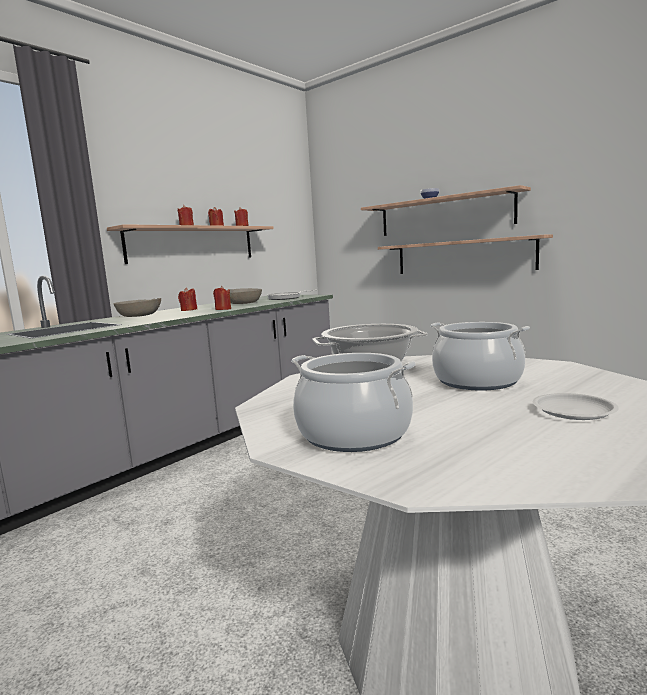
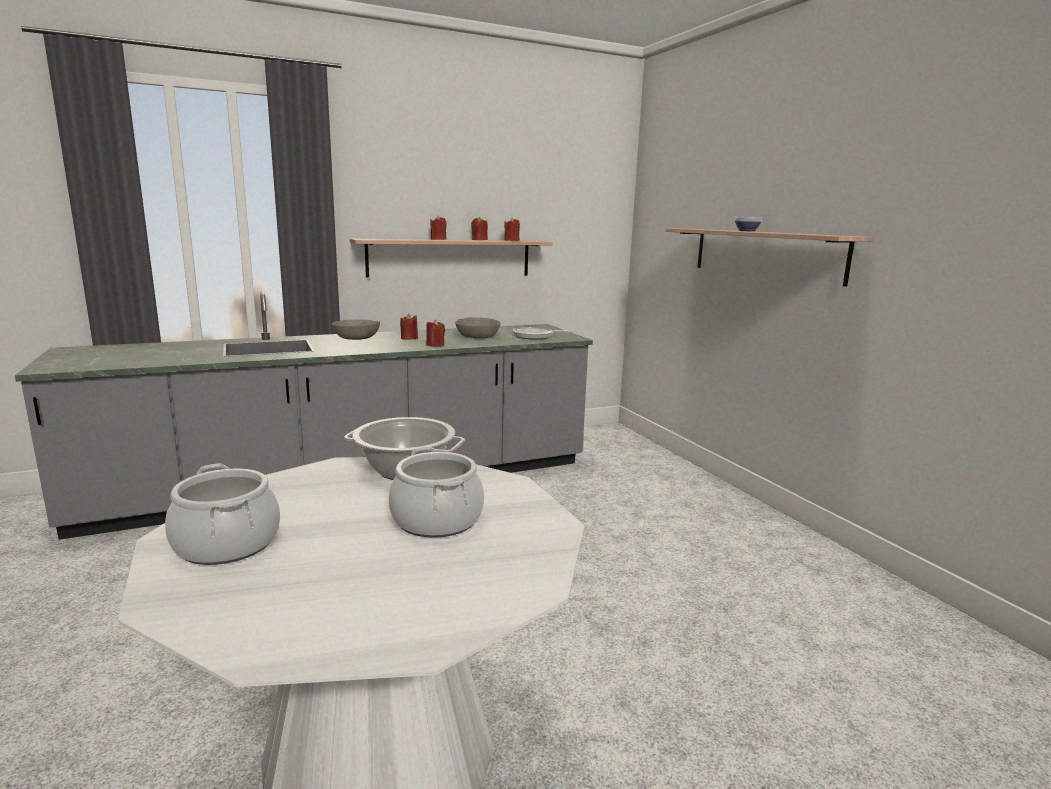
camera: 25 degrees right, 5 degrees up
(463, 256) = (778, 317): shelf -> none
(573, 411) = (409, 586): white plate -> none

